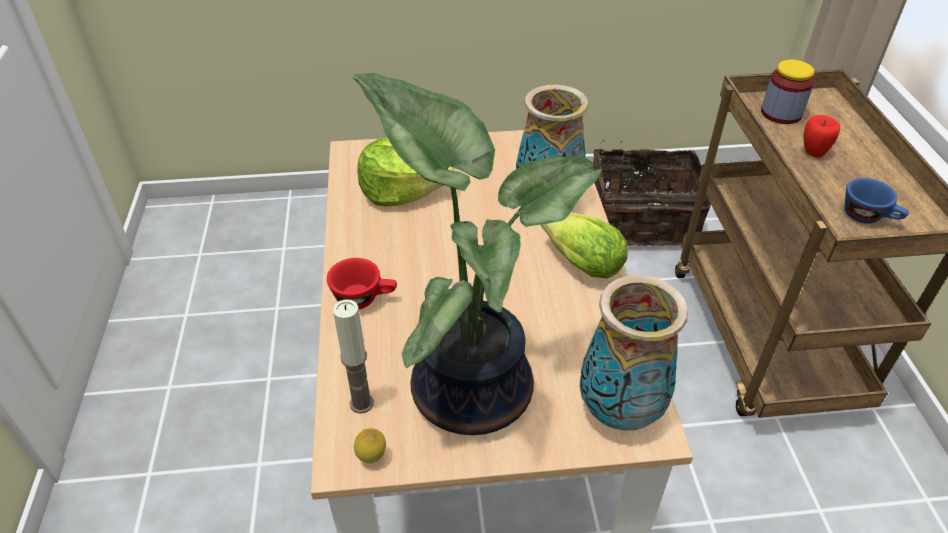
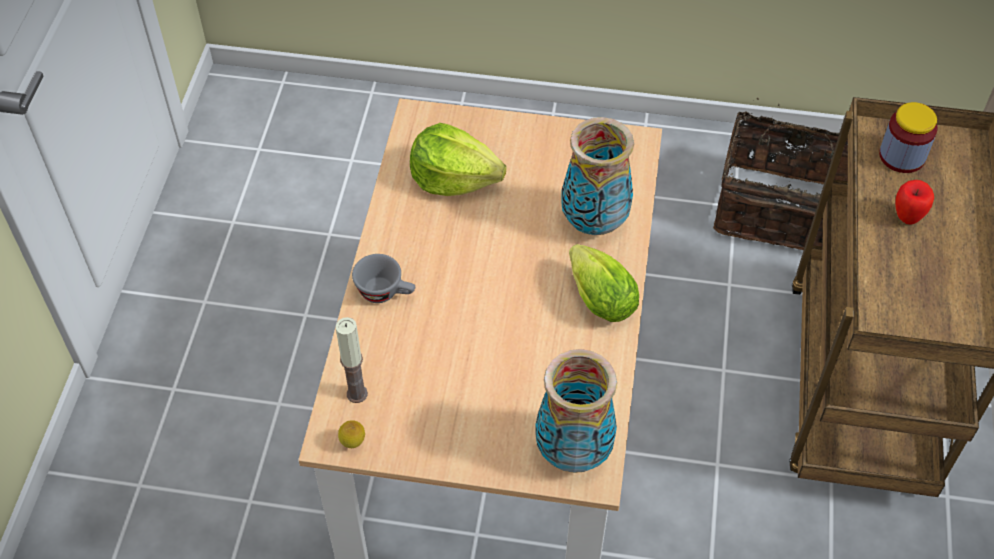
camera: 15 degrees right, 10 degrees up
(364, 298) = (386, 292): red cup -> grey cup
(472, 385) = (455, 399): potted plant -> none
(868, 217) = (919, 309): blue cup -> none

